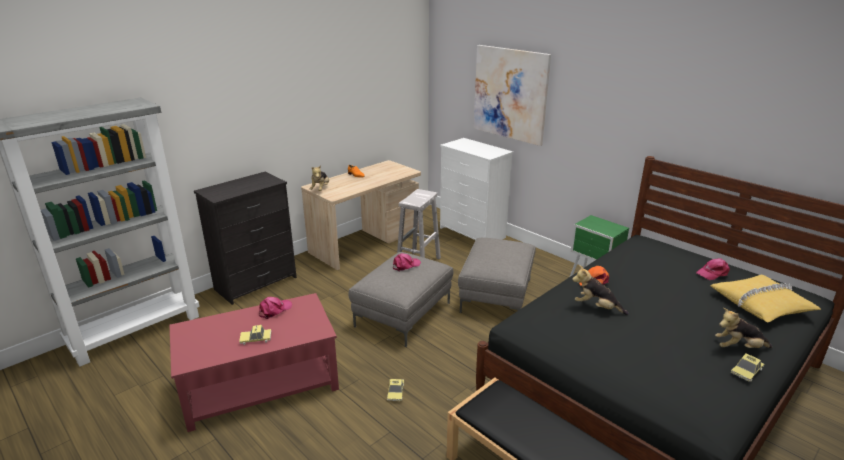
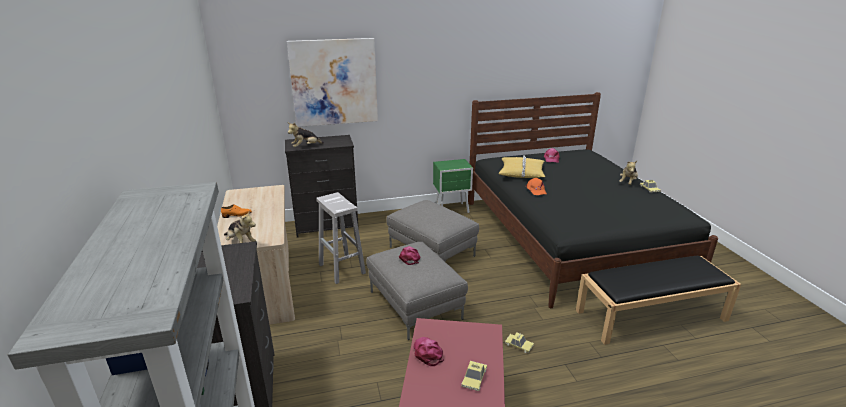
camera: 60 degrees left, 0 degrees up
(472, 233) = (327, 226): white dresser -> black dresser
(596, 307) = (567, 200): plush toy -> plush toy (305, 147)
(761, 305) = (591, 162): yellow pillow -> yellow pillow (521, 172)

